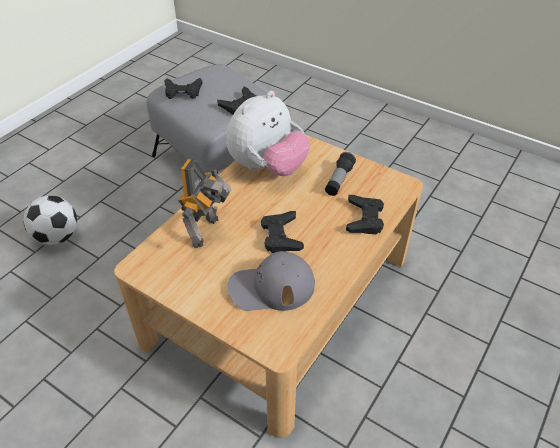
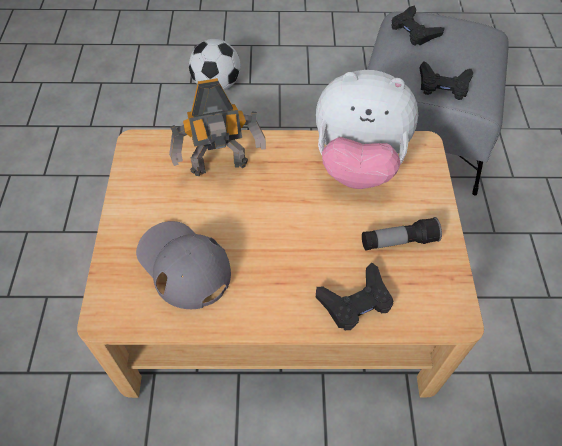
camera: 55 degrees right, 10 degrees up
(281, 236) = (262, 234): black game controller -> none

